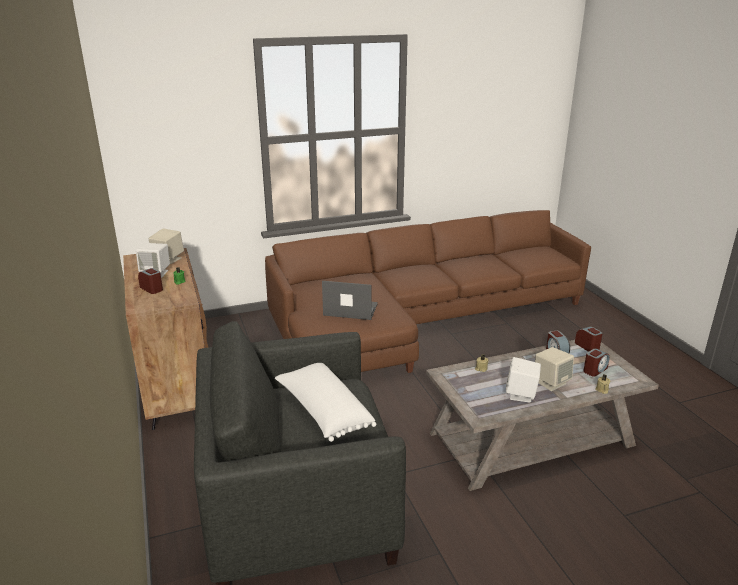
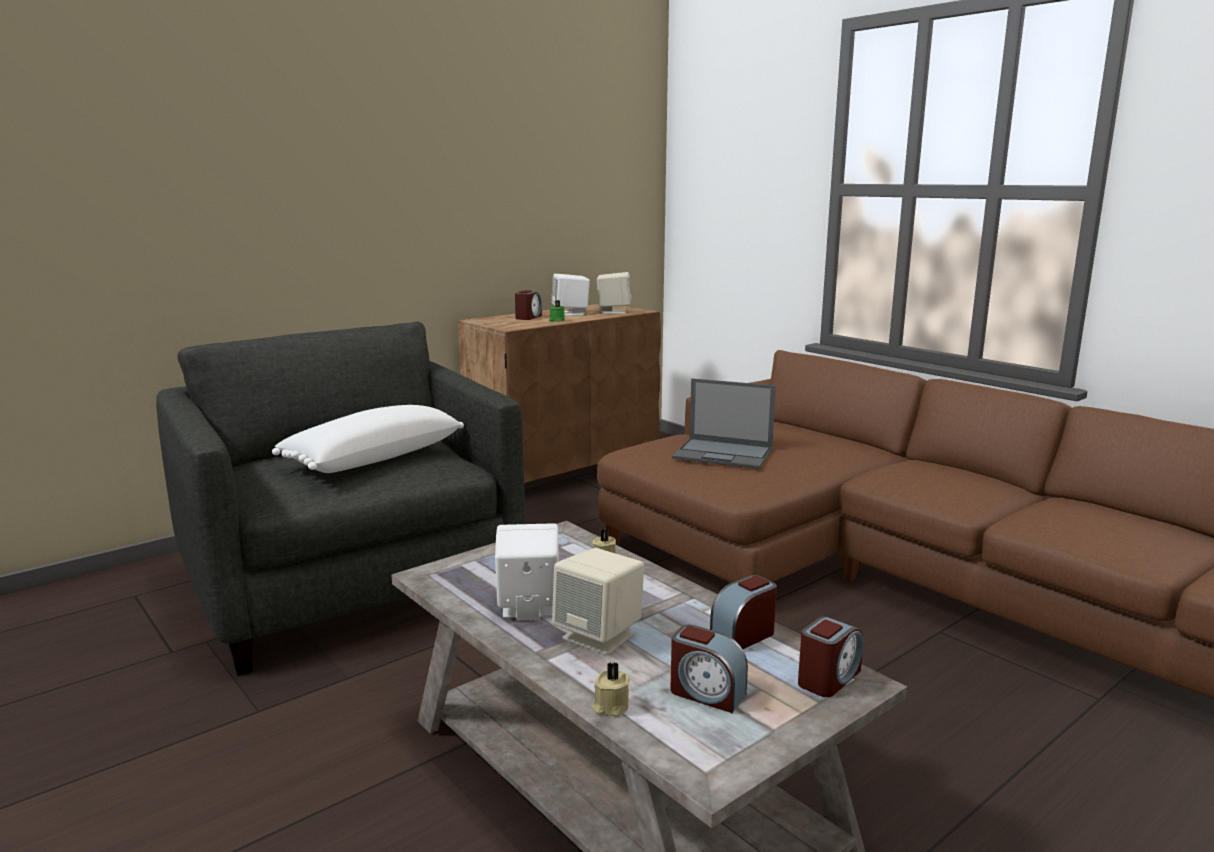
camera: 70 degrees right, 10 degrees down
(350, 309) = (724, 454): laptop -> laptop turned 120 degrees clockwise

